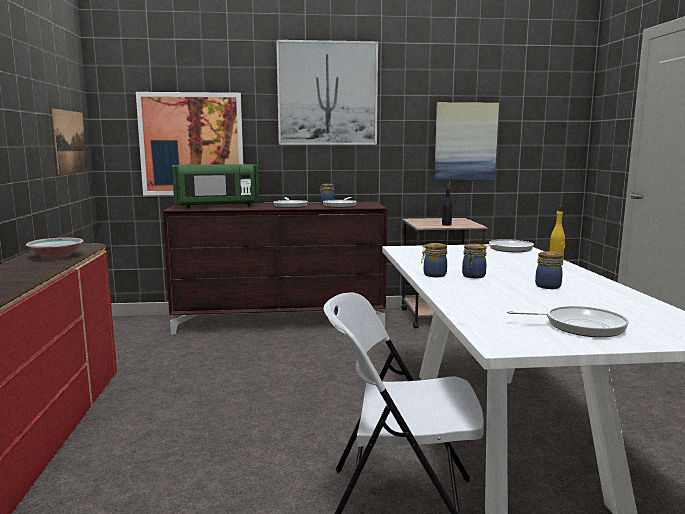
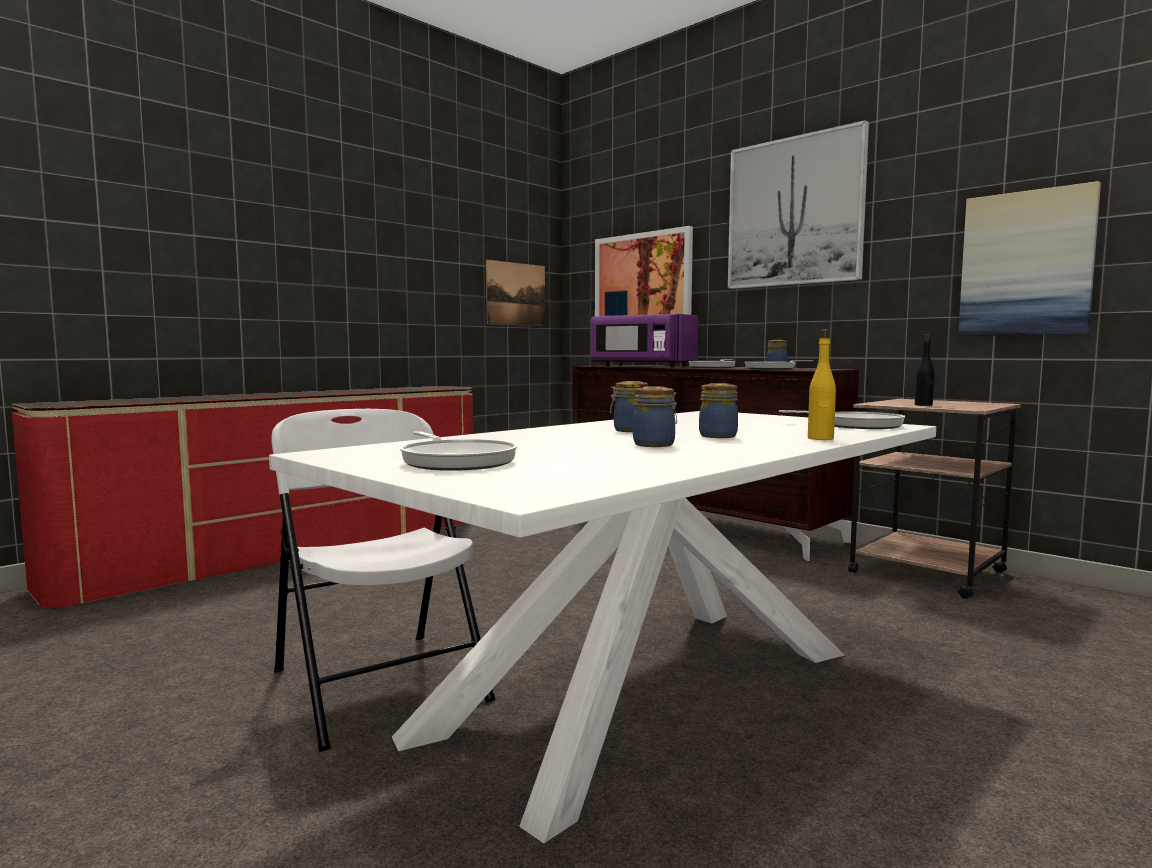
camera: 50 degrees right, 5 degrees down
(56, 256) = (405, 389): bowl -> none
(216, 206) = (641, 366): green microwave -> purple microwave
(433, 275) = (597, 425): jar -> jar (717, 436)

